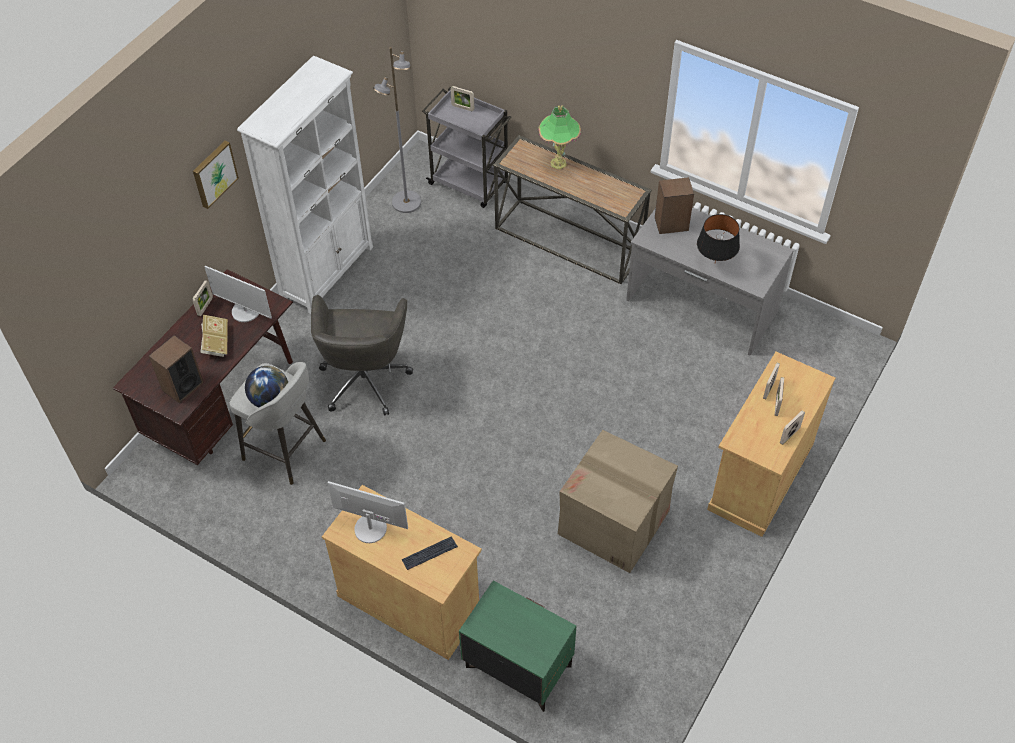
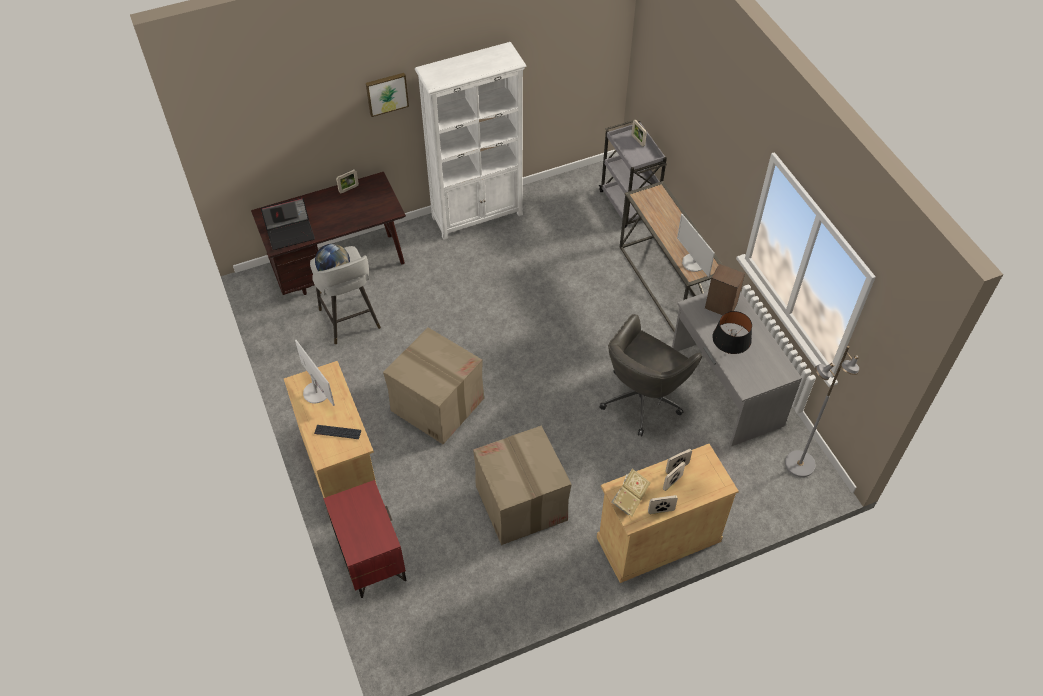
camera: 35 degrees right, 0 degrees up
(182, 386) = (291, 232): speaker -> laptop
(216, 343) = (334, 216): book -> book (629, 498)
(246, 311) = (370, 205): monitor -> monitor (693, 263)
(365, 378) = (440, 301): grey office chair -> grey office chair (642, 398)
(406, 203) = (572, 196): grey floor lamp -> grey floor lamp (799, 464)
(451, 480) = (437, 404): none -> cardboard box
(517, 667) = (370, 557): green nightstand -> red nightstand
(558, 163) = (673, 216): table lamp -> none

